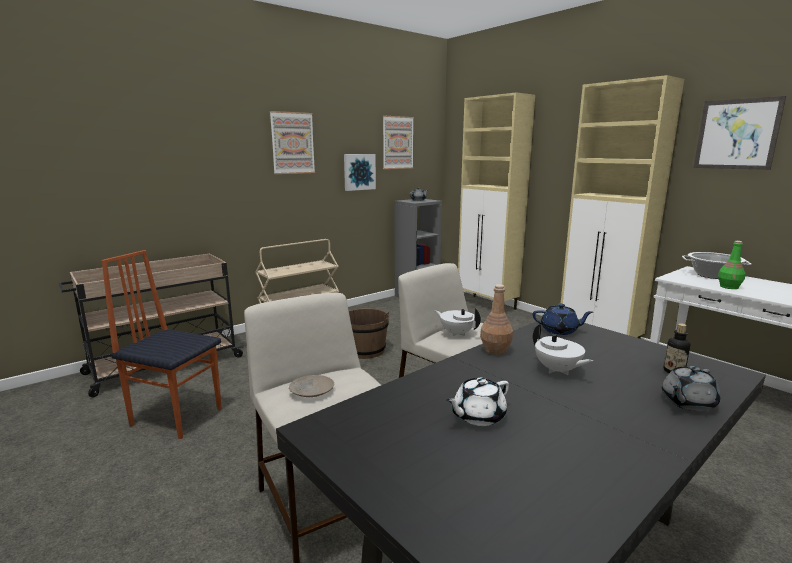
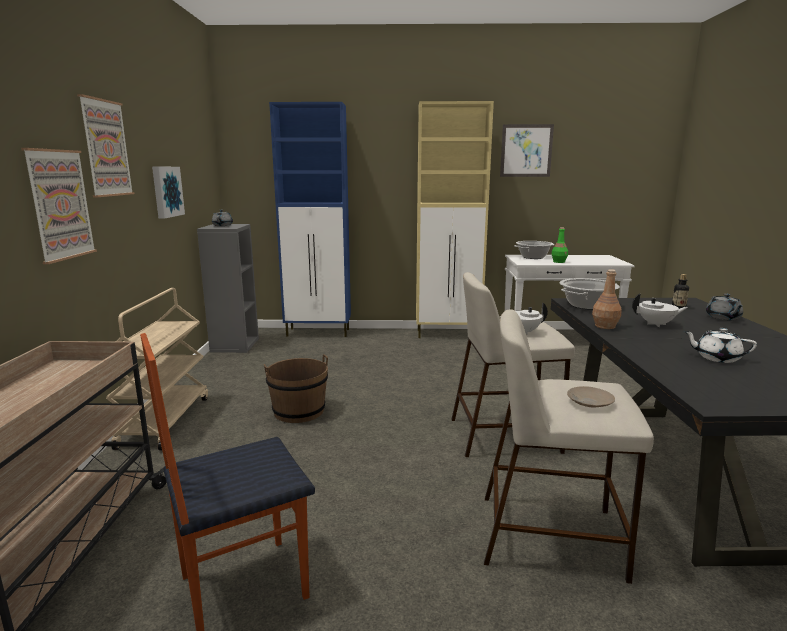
camera: 50 degrees left, 0 degrees up
(397, 143) = (189, 152): picture -> picture (60, 204)
(478, 416) = (716, 358): white teapot -> white teapot turned 105 degrees clockwise
(487, 305) = (319, 332): beige cabinet -> blue cabinet
(560, 330) = (586, 305): blue teapot -> cooking pot

